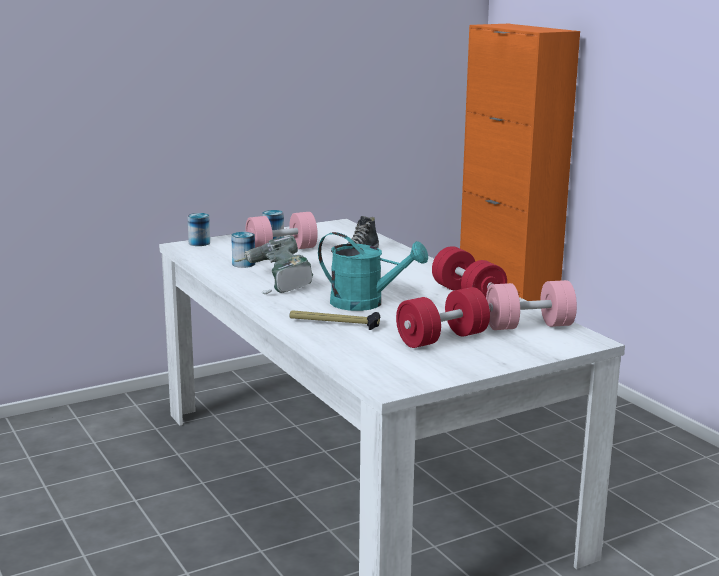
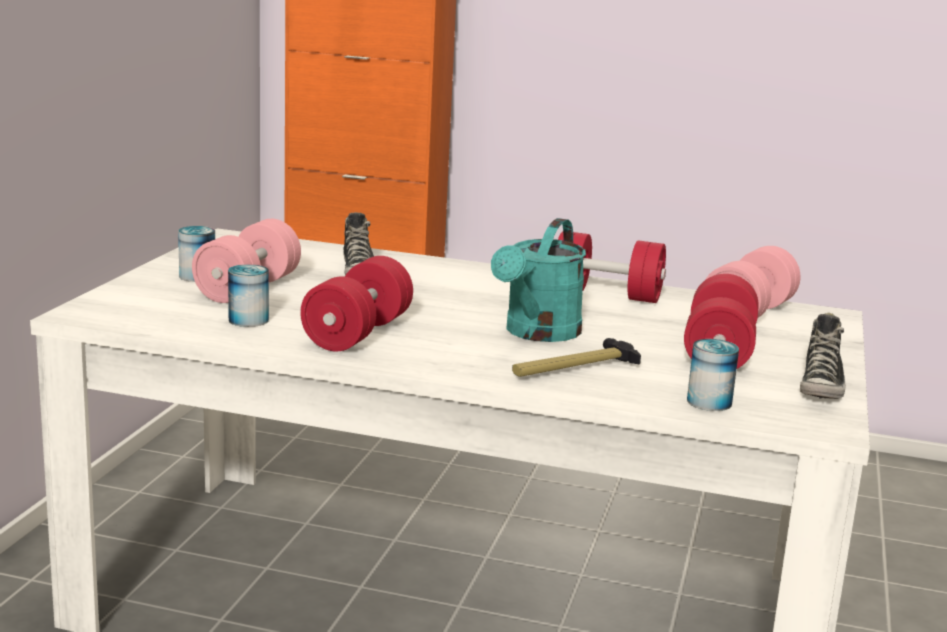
camera: 45 degrees left, 0 degrees up
(199, 243) = (97, 304): can -> can (709, 402)
(276, 281) = (357, 333): power drill -> red dumbbell
(366, 303) = (538, 333): turquoise watering can -> turquoise watering can turned 135 degrees clockwise
(450, 371) = (821, 387): none -> shoe

